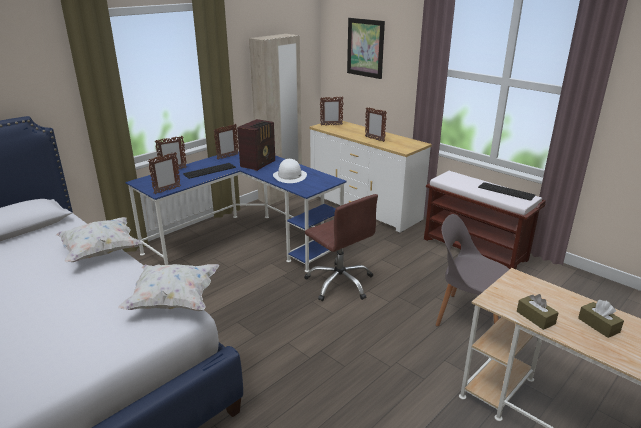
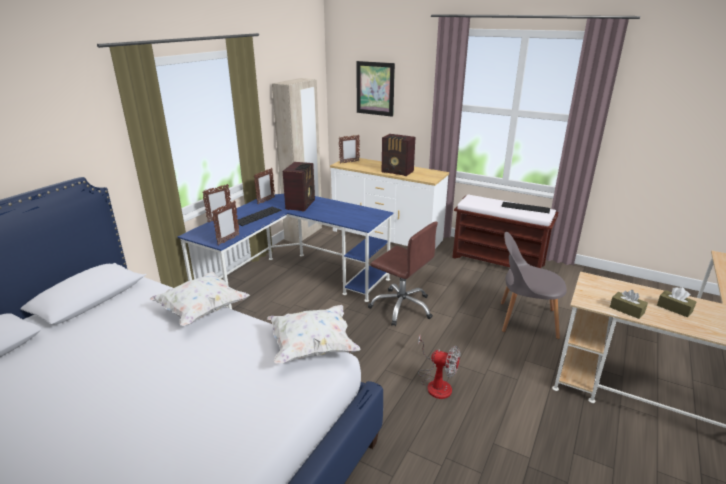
camera: 15 degrees left, 0 degrees up
(290, 176) = (339, 213): white hat -> none
(332, 365) = (436, 383): none -> fan
(374, 139) = (398, 172): picture frame -> radio

